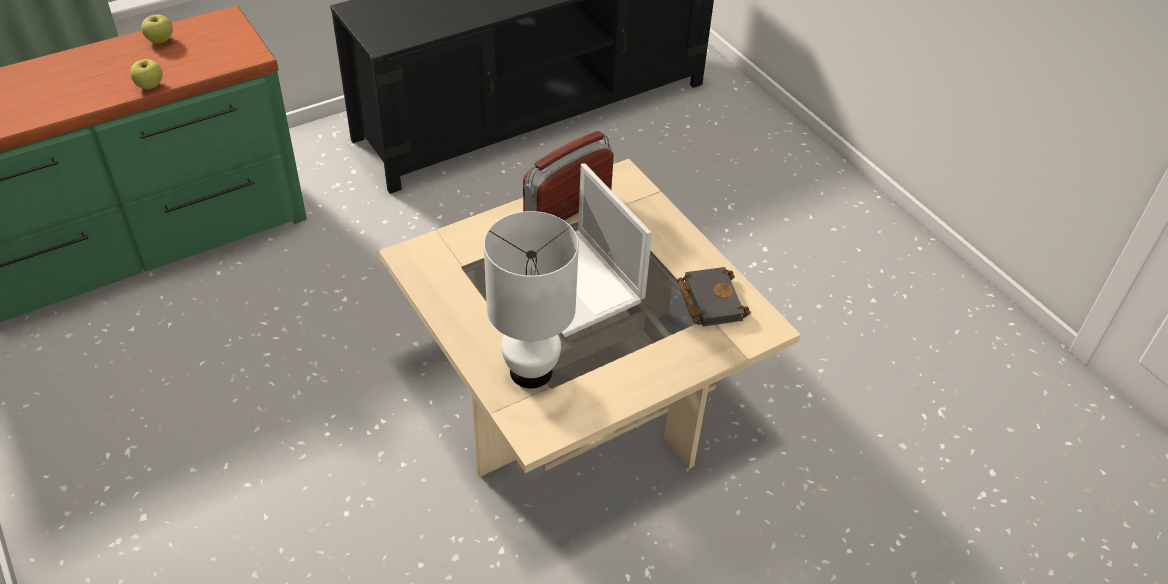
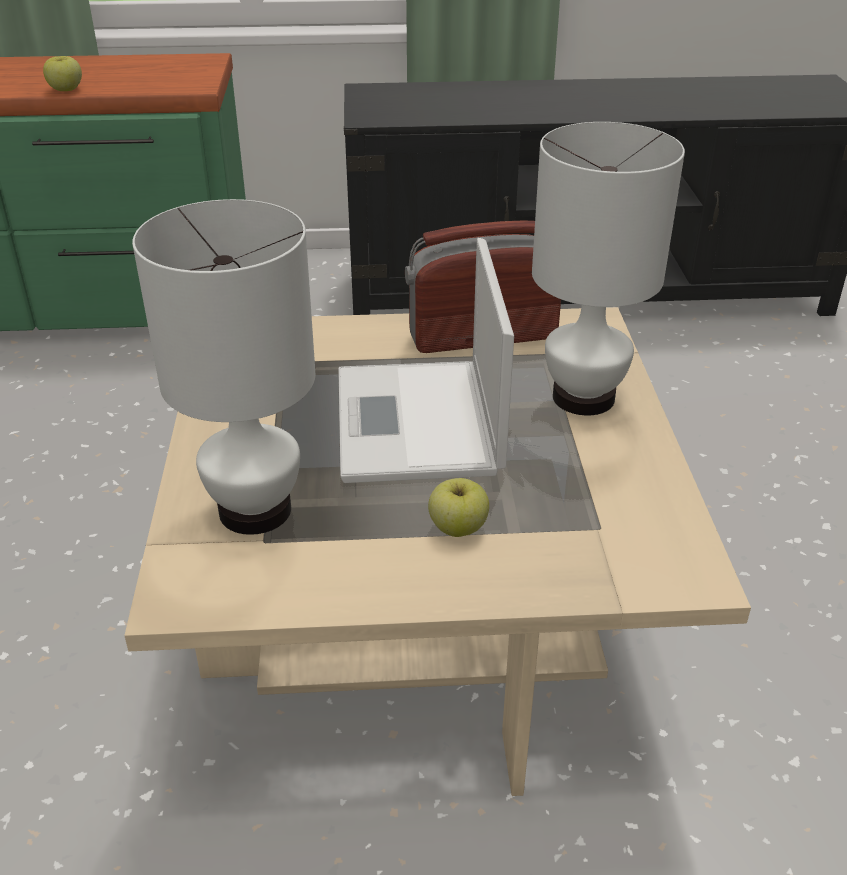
camera: 30 degrees right, 10 degrees down
(160, 40) = (122, 63): apple -> apple (458, 528)
(652, 234) = (585, 398): none -> white table lamp
(709, 300) = (613, 505): black book -> none

